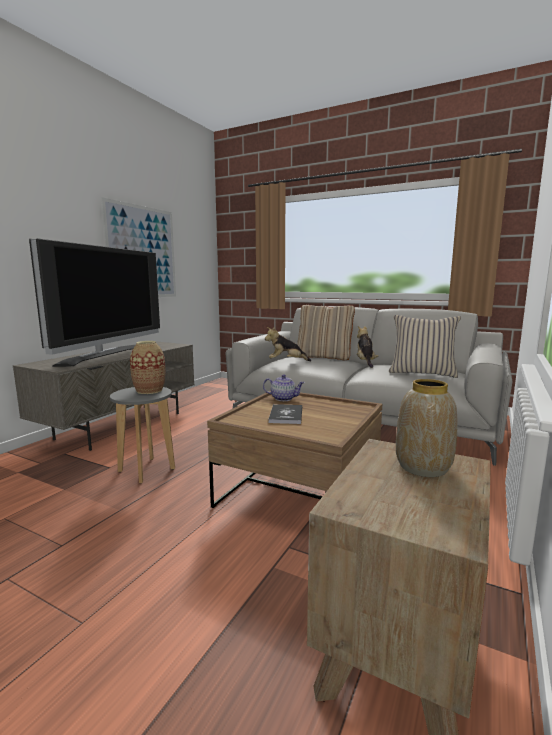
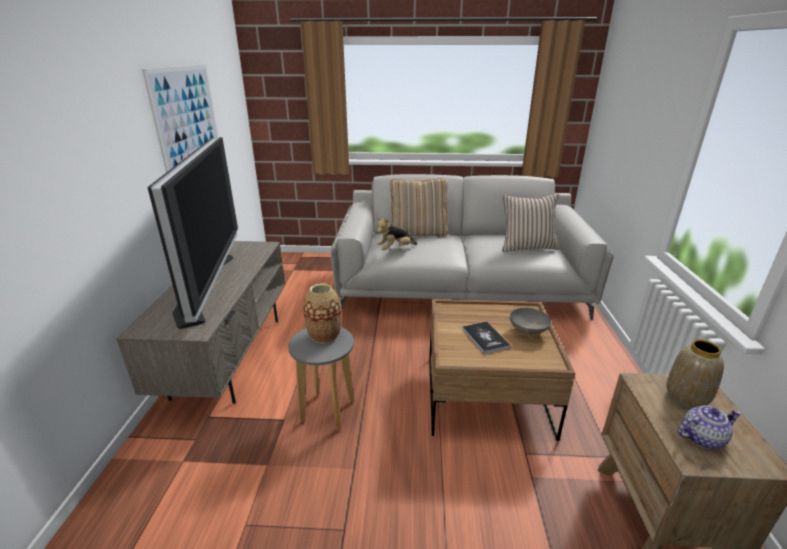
camera: 25 degrees left, 15 degrees up
(283, 398) = (455, 312): teapot -> teapot (701, 437)
(335, 418) = (527, 332): none -> grey bowl
(365, 362) = (464, 236): plush toy -> none

